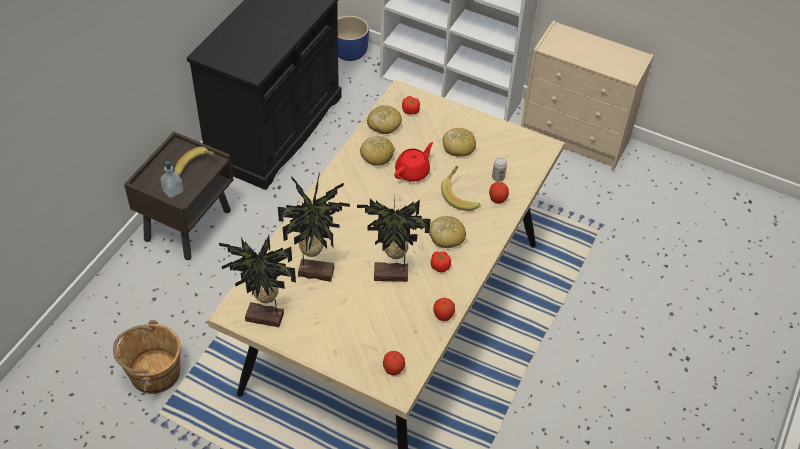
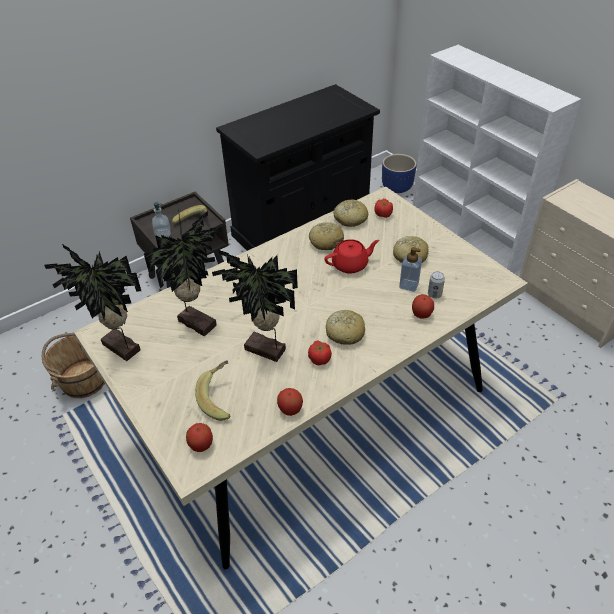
camera: 30 degrees right, 5 degrees down
(461, 196) = (384, 300): banana -> banana (221, 398)
(473, 176) = (409, 285): none -> soap dispenser

